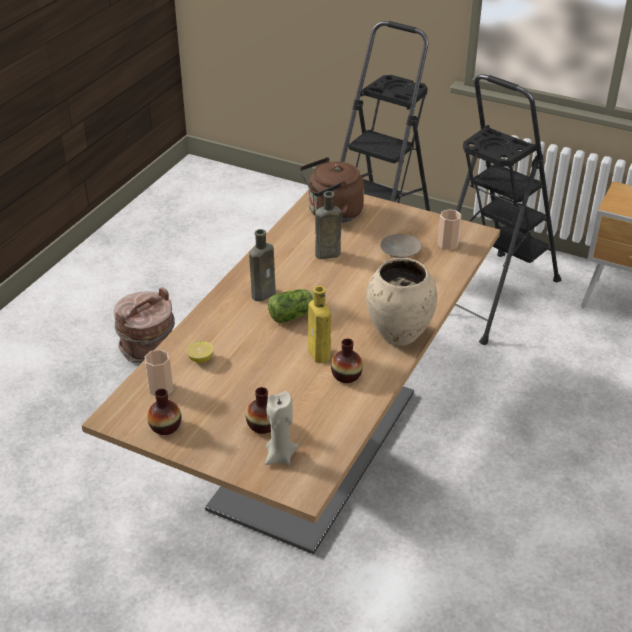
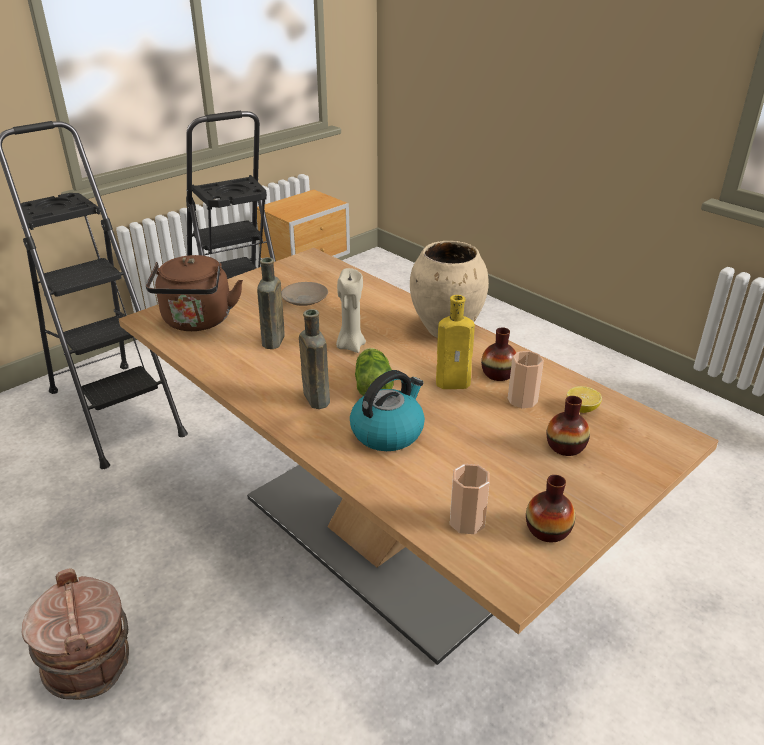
camera: 70 degrees left, 5 degrees down
(200, 359) = (419, 473): lemon -> lemon (582, 409)
(240, 335) = (388, 432): none -> kettle
(280, 456) = (621, 444): beige candle -> beige candle (350, 346)
(447, 244) = (315, 274): cup -> cup (522, 400)

